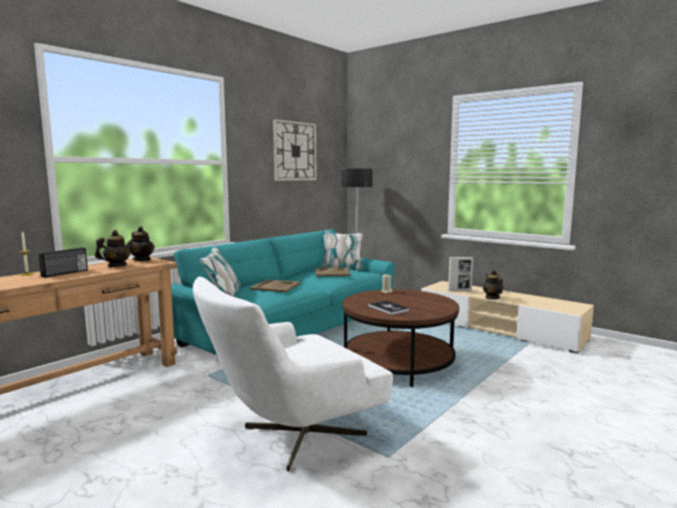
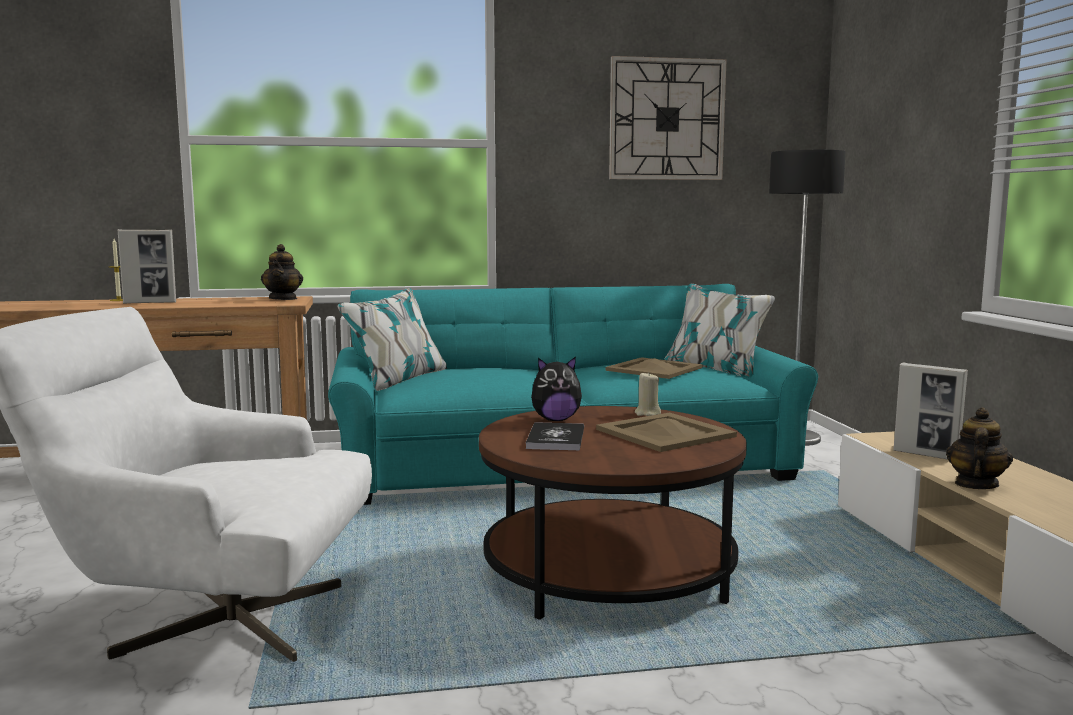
camera: 40 degrees right, 0 degrees up
(65, 273) = (150, 303): radio -> picture frame
(117, 266) = (228, 302): teapot -> none
(276, 286) = (493, 374): beige tray -> beige tray (666, 433)
(364, 301) = (555, 420): none -> plush toy

